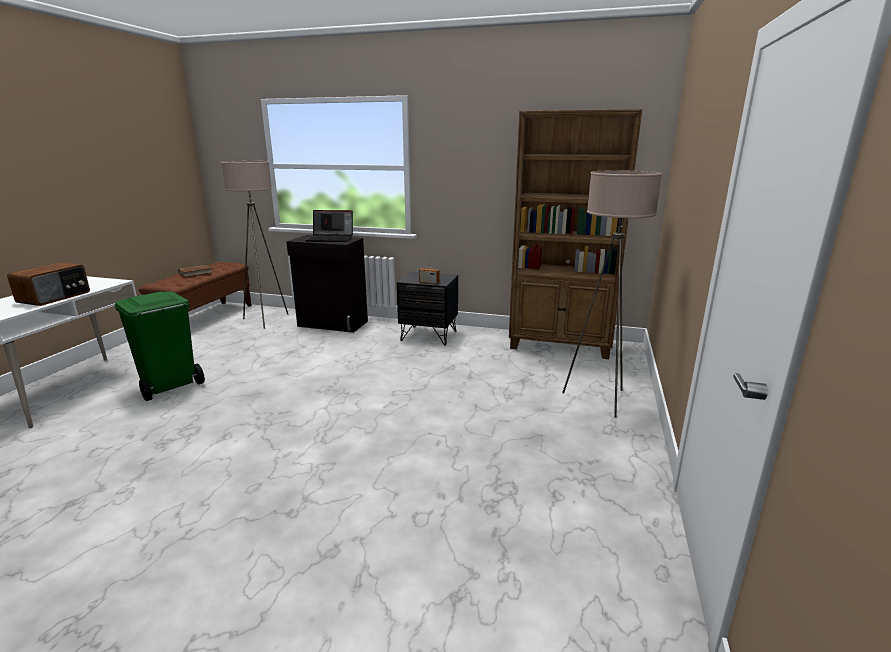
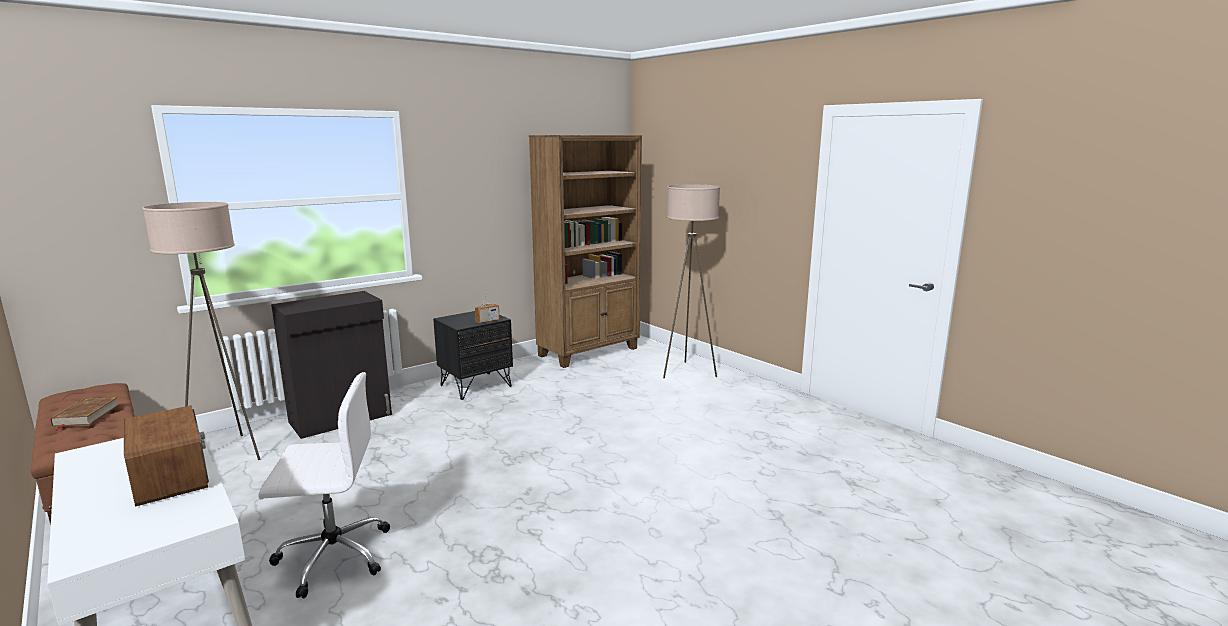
camera: 55 degrees left, 5 degrees down
(169, 387) = (332, 556): green trash can -> white office chair
(331, 239) = (332, 299): laptop -> none

